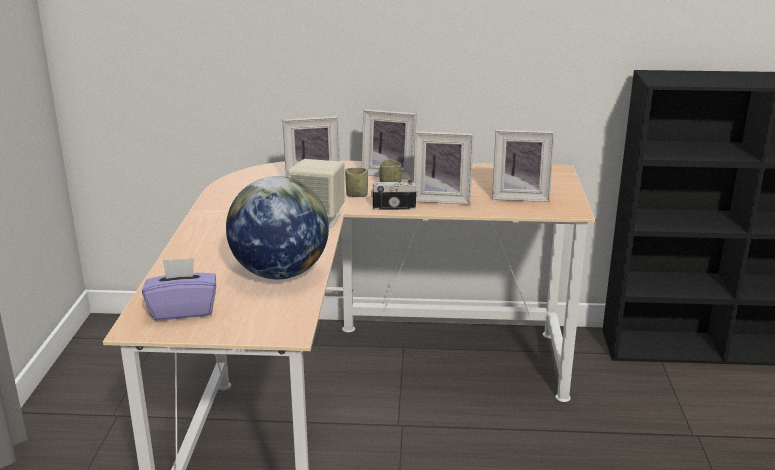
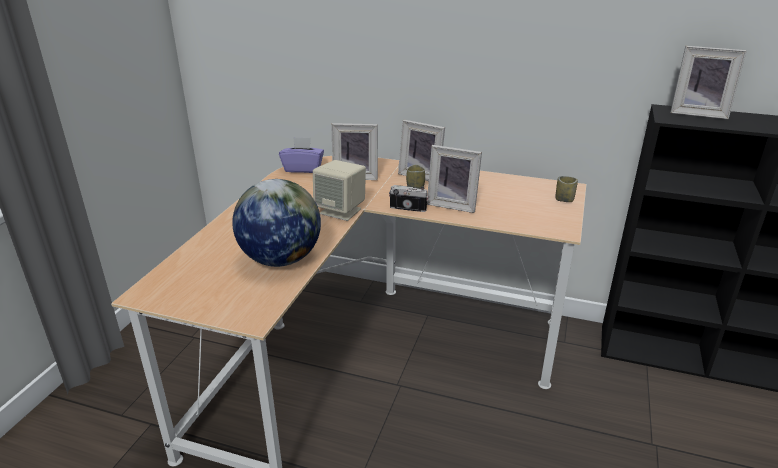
camera: 15 degrees right, 5 degrees up
(183, 310) = (186, 284): purple tissue box -> purple tissue box (303, 168)
(357, 195) = (384, 192): cup -> cup (564, 200)
(520, 196) = (522, 210): picture frame -> picture frame (698, 113)

